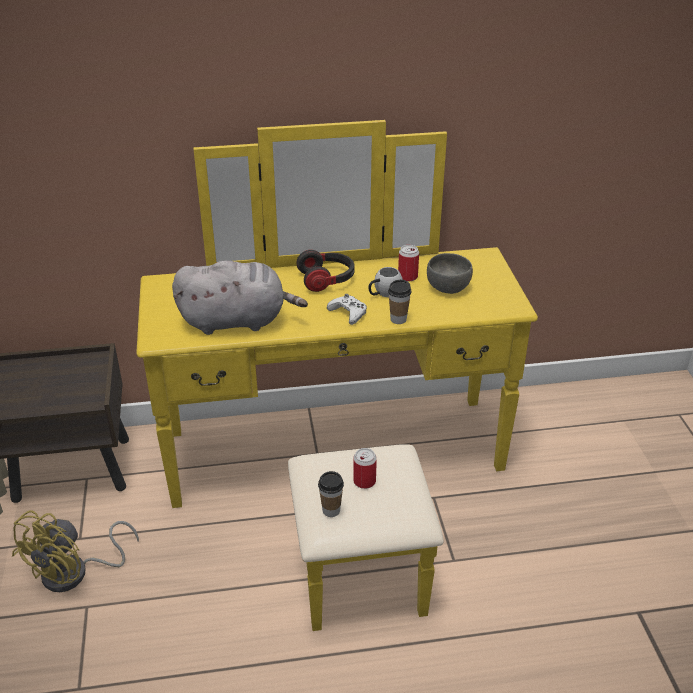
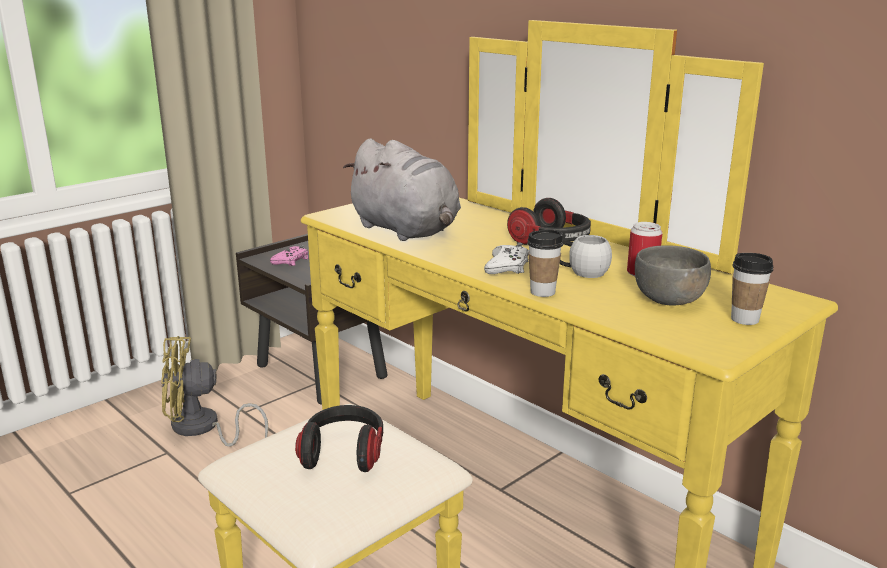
camera: 55 degrees right, 15 degrees down
(33, 394) = (291, 261): none -> pink game controller
(331, 510) = (272, 450): cup -> cup (744, 319)
(364, 481) = (344, 453): can -> headphones

